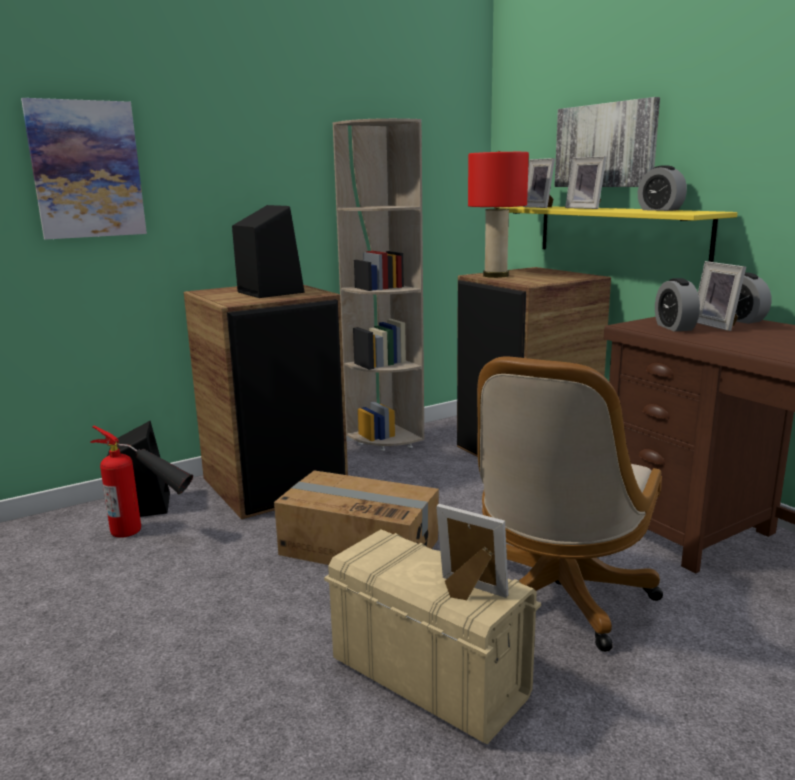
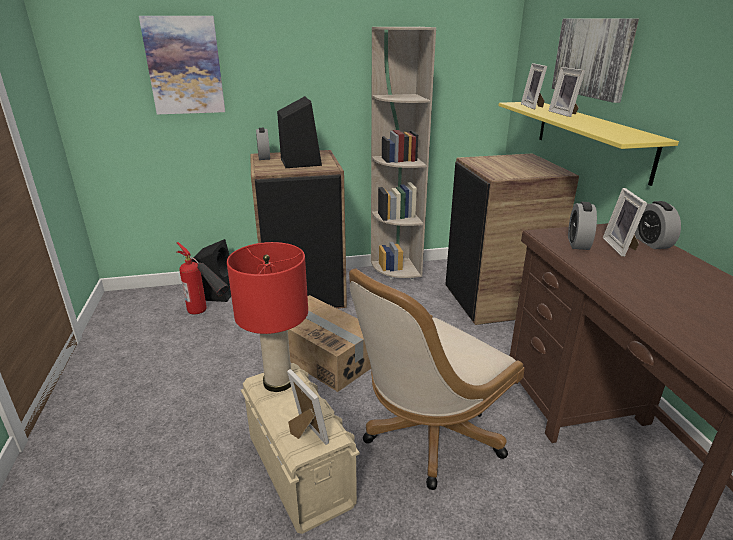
camera: 20 degrees right, 10 degrees up
(495, 276) = (484, 162): red table lamp -> red table lamp (278, 382)
(660, 210) = (616, 127): alarm clock -> alarm clock (264, 157)

